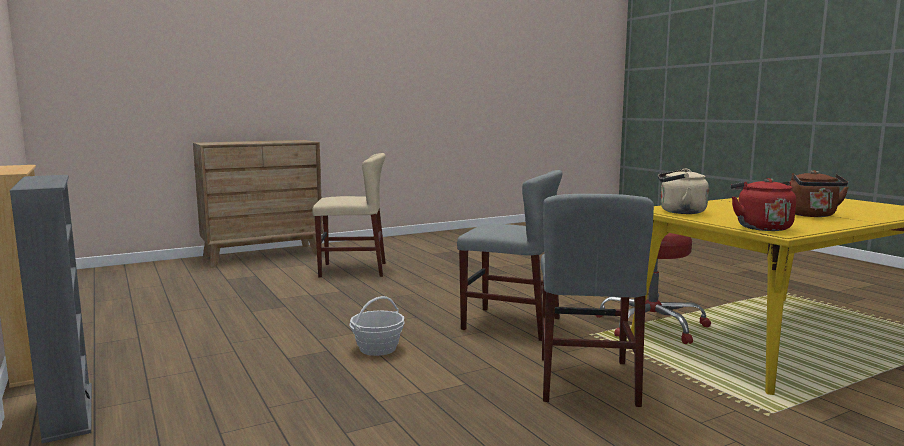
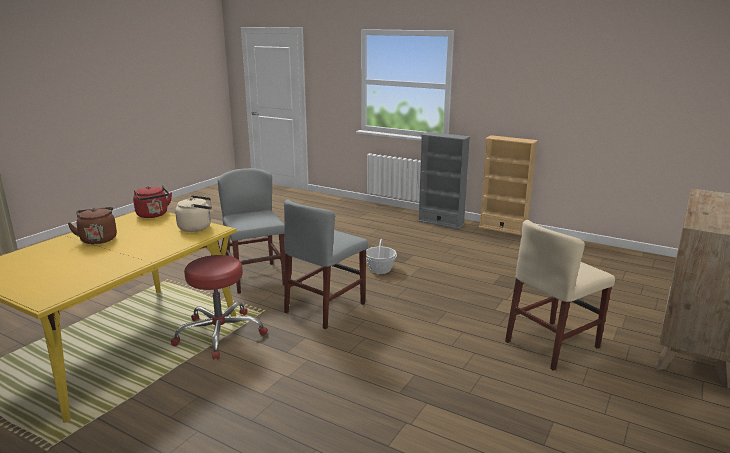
camera: 150 degrees right, 10 degrees up
(511, 323) = (325, 308): grey chair -> grey chair turned 45 degrees counterclockwise

